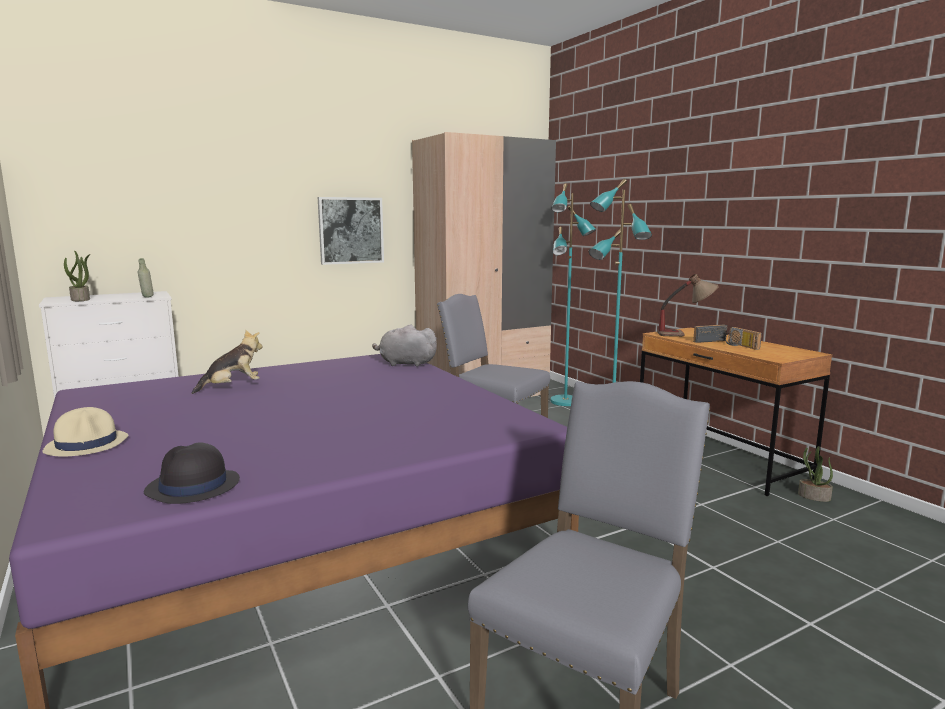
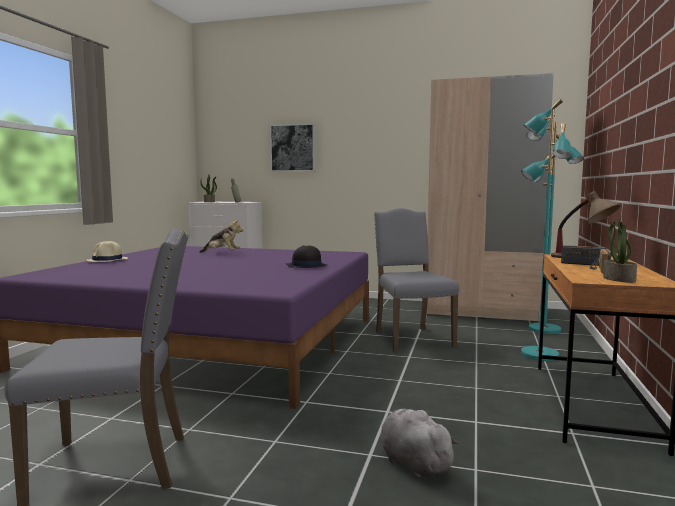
camera: 45 degrees right, 5 degrees down
(192, 487) = (79, 276): black hat -> black hat (306, 266)
(351, 230) = (382, 164): picture -> picture (293, 148)
(405, 364) = (339, 257): grey plush toy -> grey plush toy (413, 463)
(813, 497) = (623, 464): potted plant -> potted plant (618, 279)

